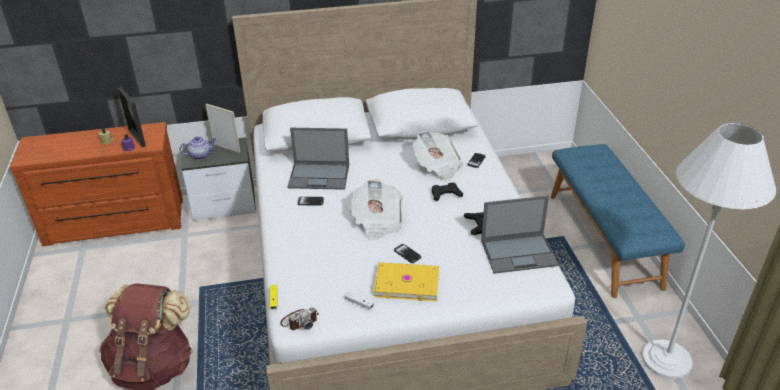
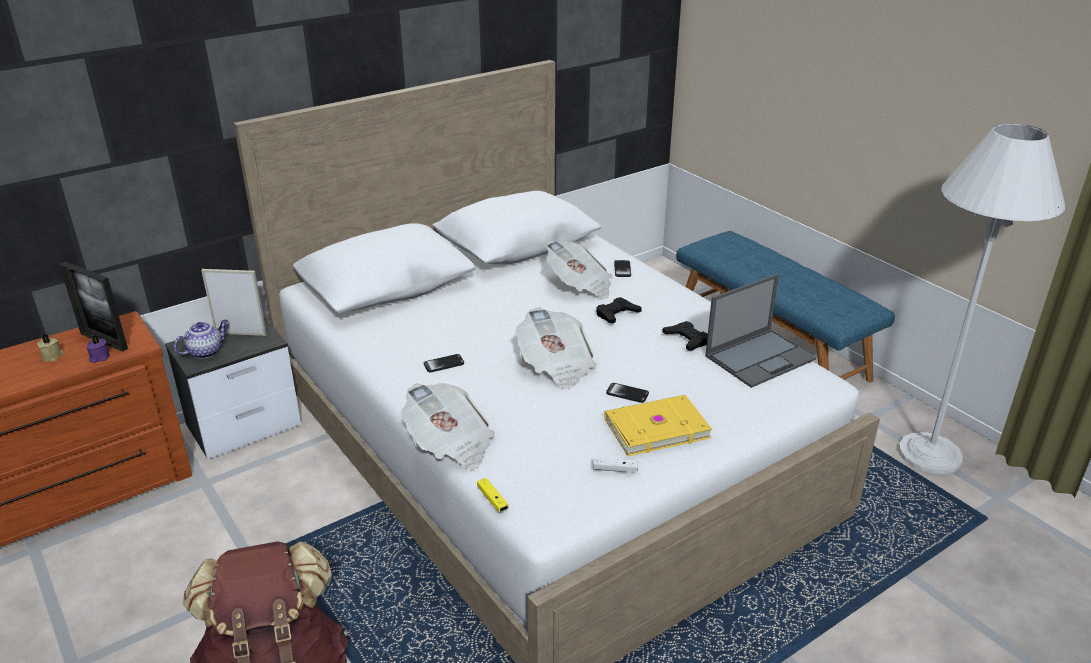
camera: 25 degrees left, 5 degrees down
(276, 257) = (450, 444): none -> newspaper
(300, 321) = (552, 515): camera -> none
(320, 176) = (431, 330): laptop -> none

